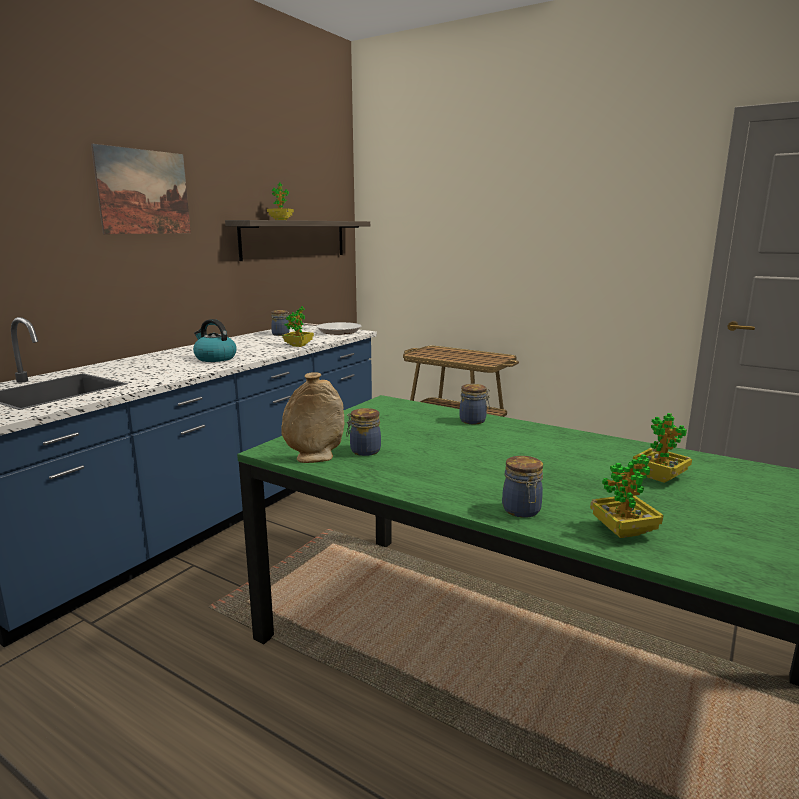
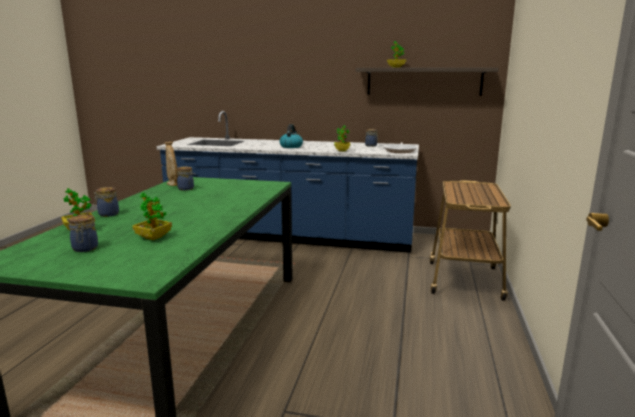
camera: 70 degrees right, 0 degrees up
(144, 192) = (304, 53): picture -> none
(474, 421) = (248, 200): jar -> jar (85, 249)

